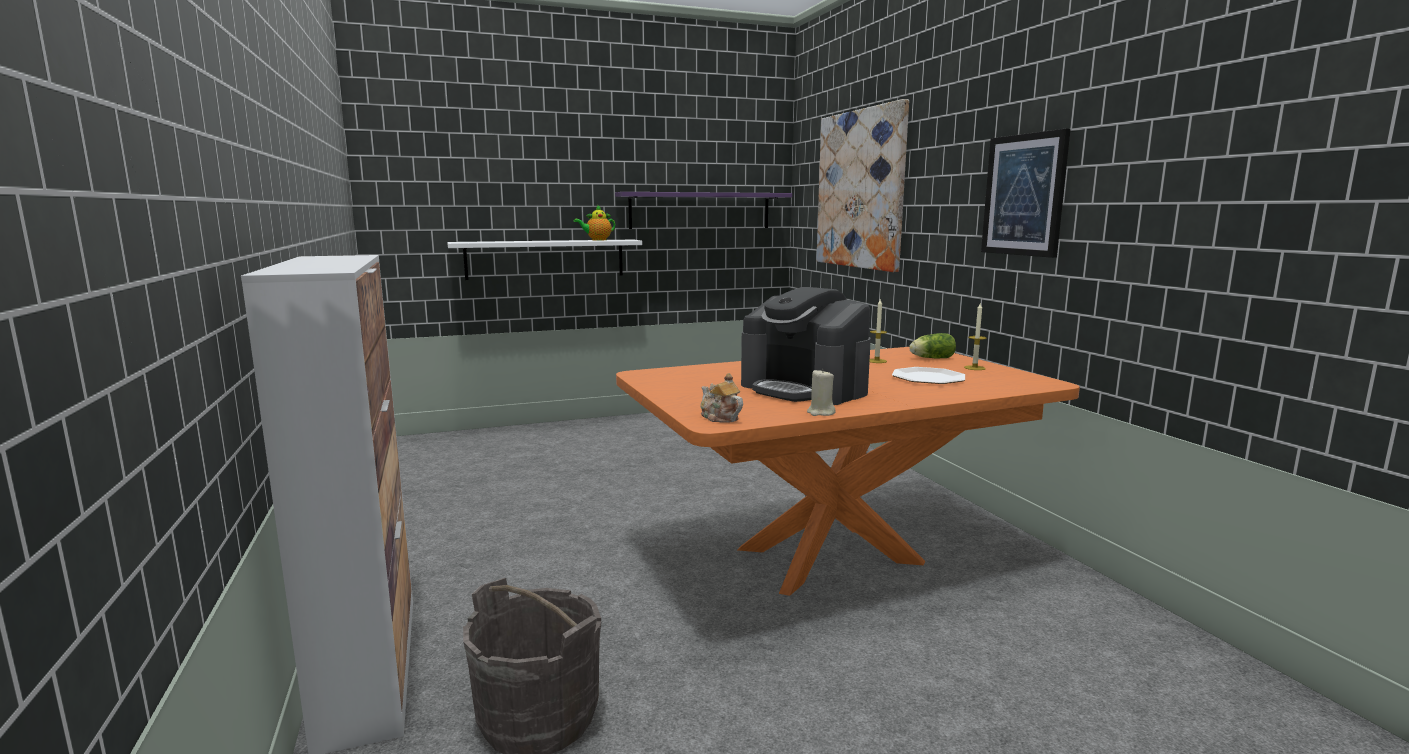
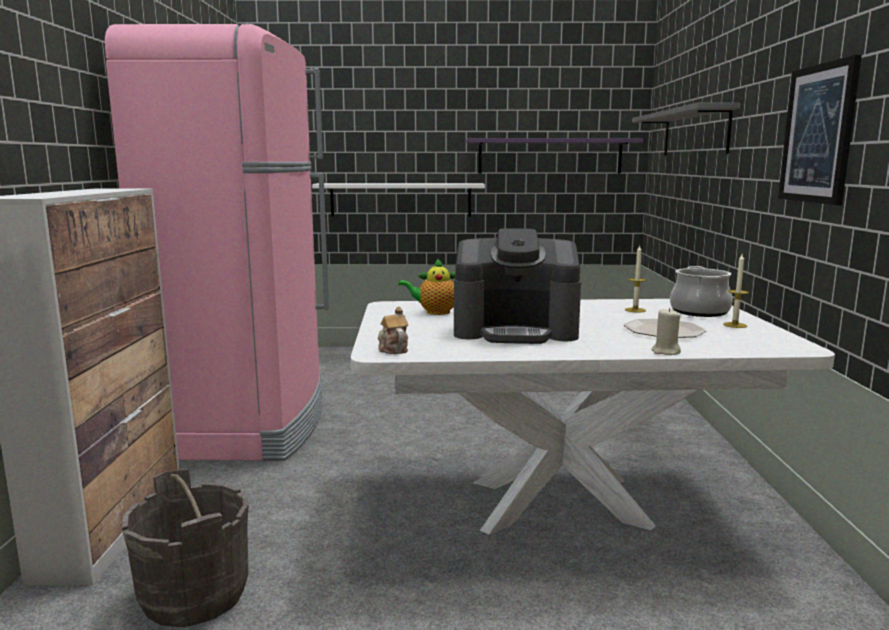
camera: 20 degrees right, 0 degrees up
(444, 529) = (248, 426): none -> pink fridge
(597, 240) = (445, 183): teapot -> teapot (435, 312)
(804, 389) = (516, 330): coffee machine -> coffee machine turned 60 degrees counterclockwise
(820, 413) = (493, 354): beige candle -> beige candle (665, 352)
(831, 556) = (559, 504): orange dining table -> white dining table
(860, 189) = (694, 133): picture -> grey shelf
(930, 358) = (700, 311): lettuce -> cooking pot

